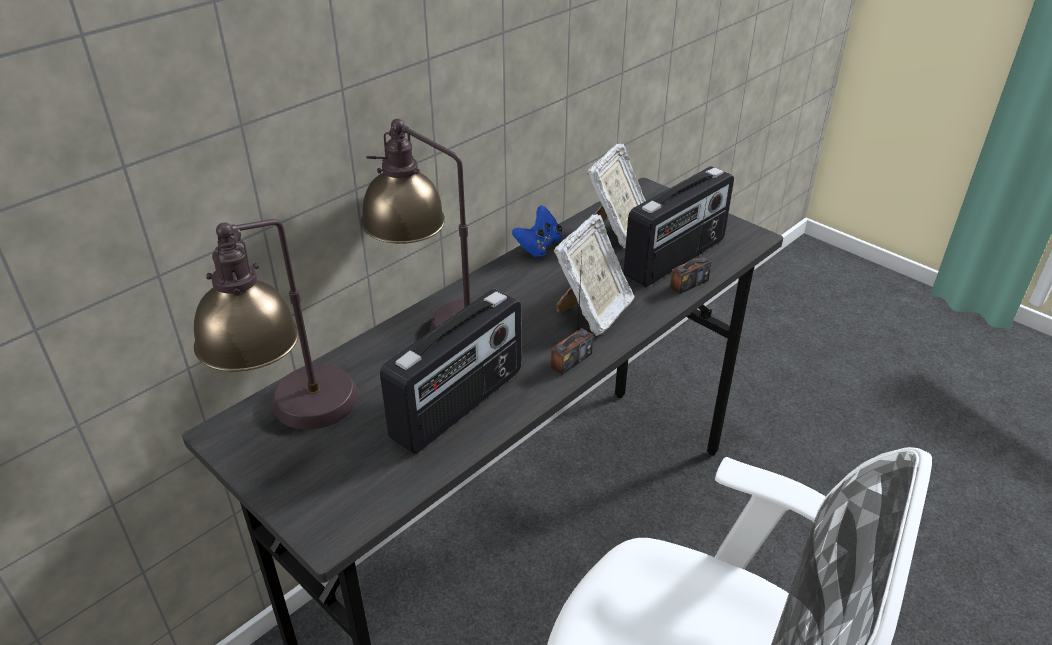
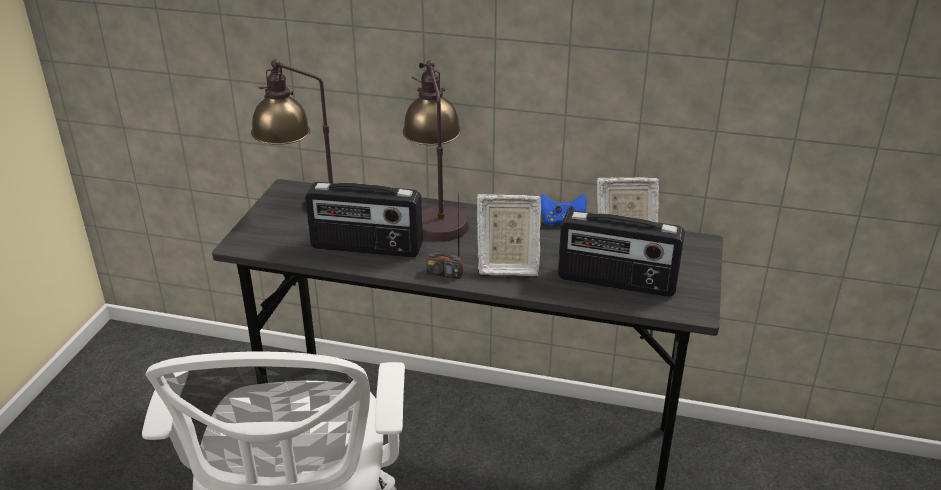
camera: 60 degrees right, 5 degrees down
(688, 284) = (588, 296): radio -> none

